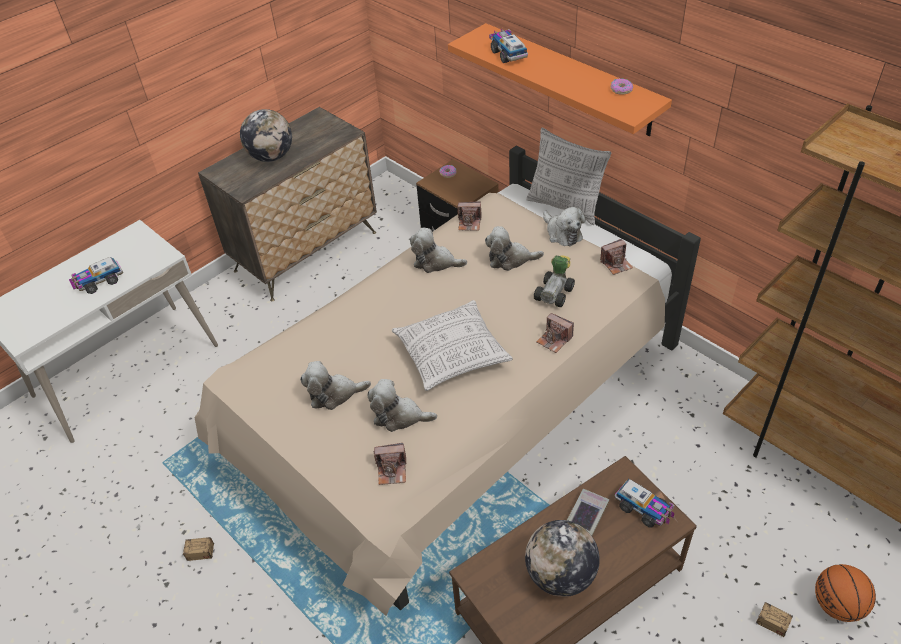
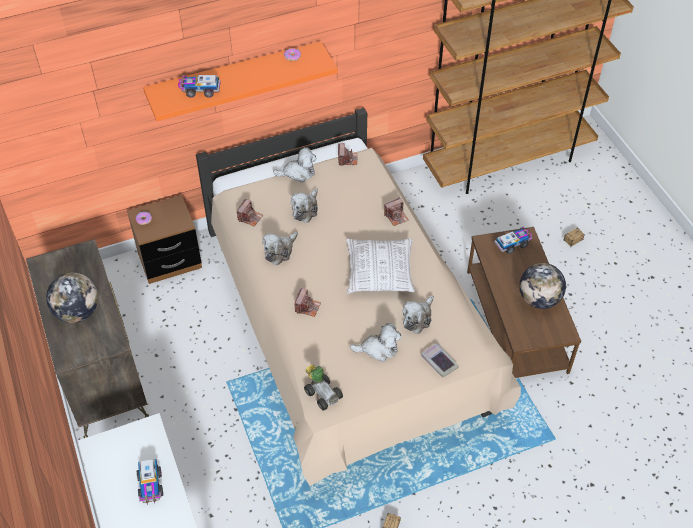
camera: 70 degrees left, 5 degrees up
(334, 394) = (378, 349): plush toy -> plush toy turned 105 degrees counterclockwise
(392, 470) = (460, 336): camera -> camera (307, 307)
(556, 292) = (354, 199): toy car -> toy car (322, 393)
(565, 206) = (267, 161): pillow -> none
(586, 515) = (505, 271): book -> book (439, 362)
(837, 605) = (574, 209): basketball -> none

